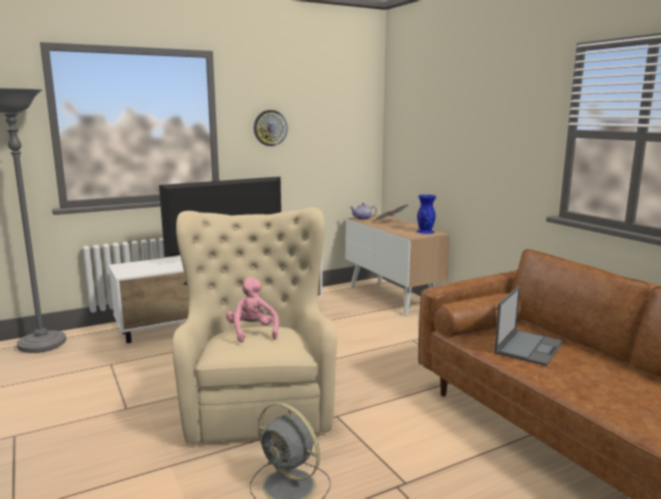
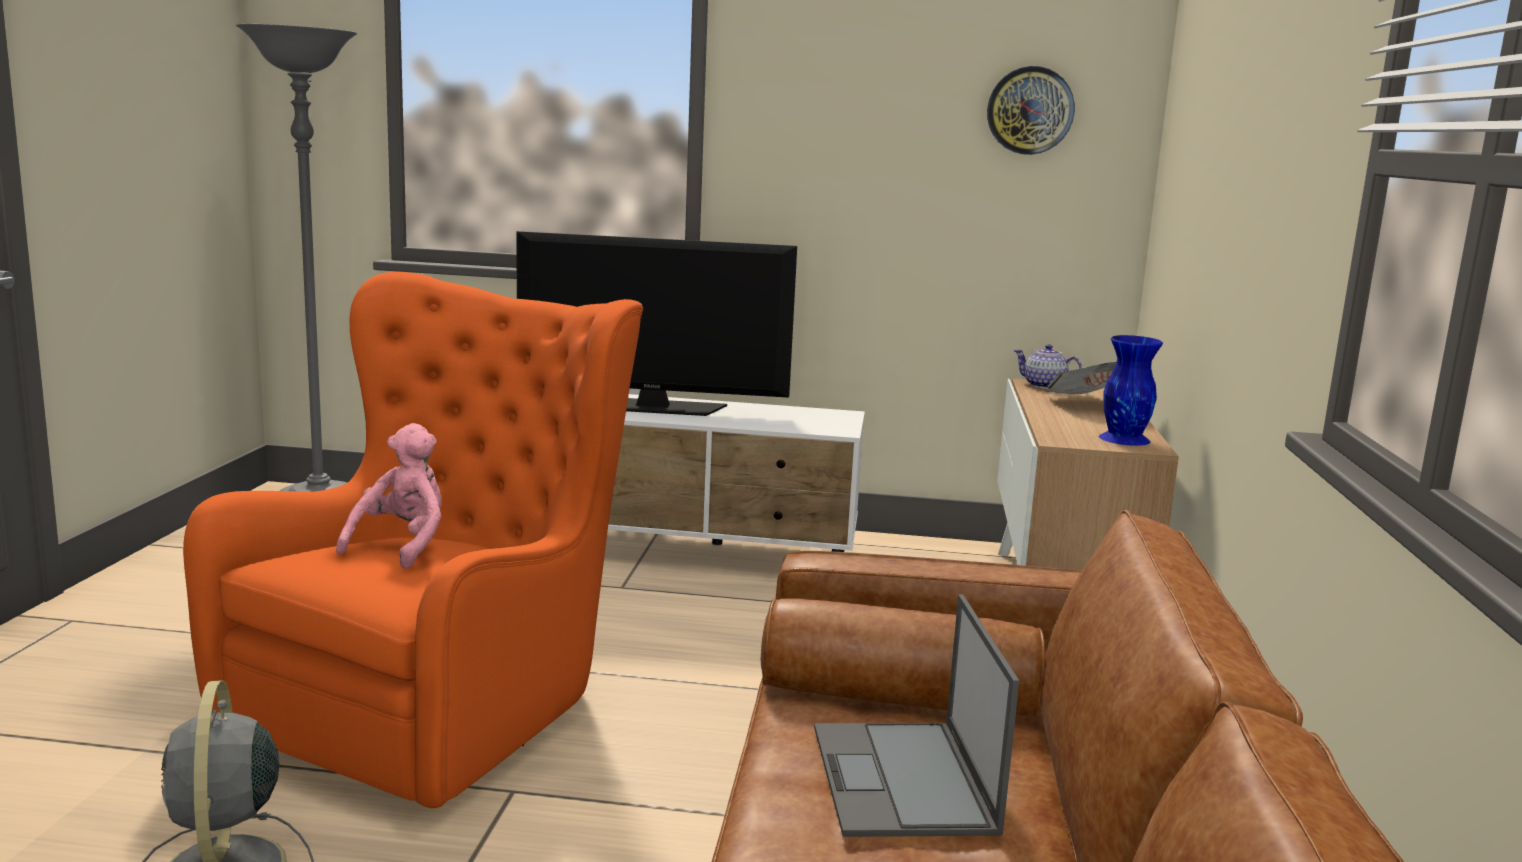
camera: 35 degrees right, 0 degrees up
(258, 399) = (442, 702): beige armchair -> orange armchair
(270, 128) = (830, 135): wall clock -> wall clock (1030, 110)
(529, 347) = (903, 780): laptop -> laptop turned 105 degrees clockwise

